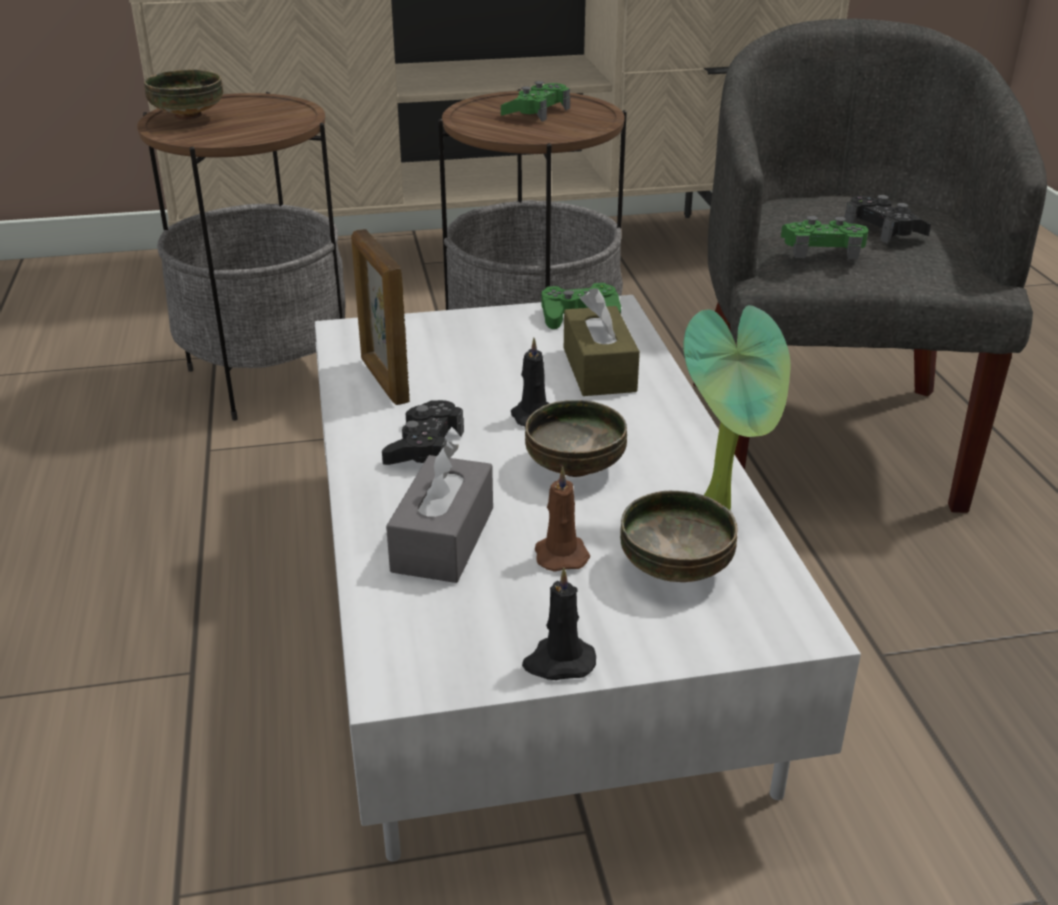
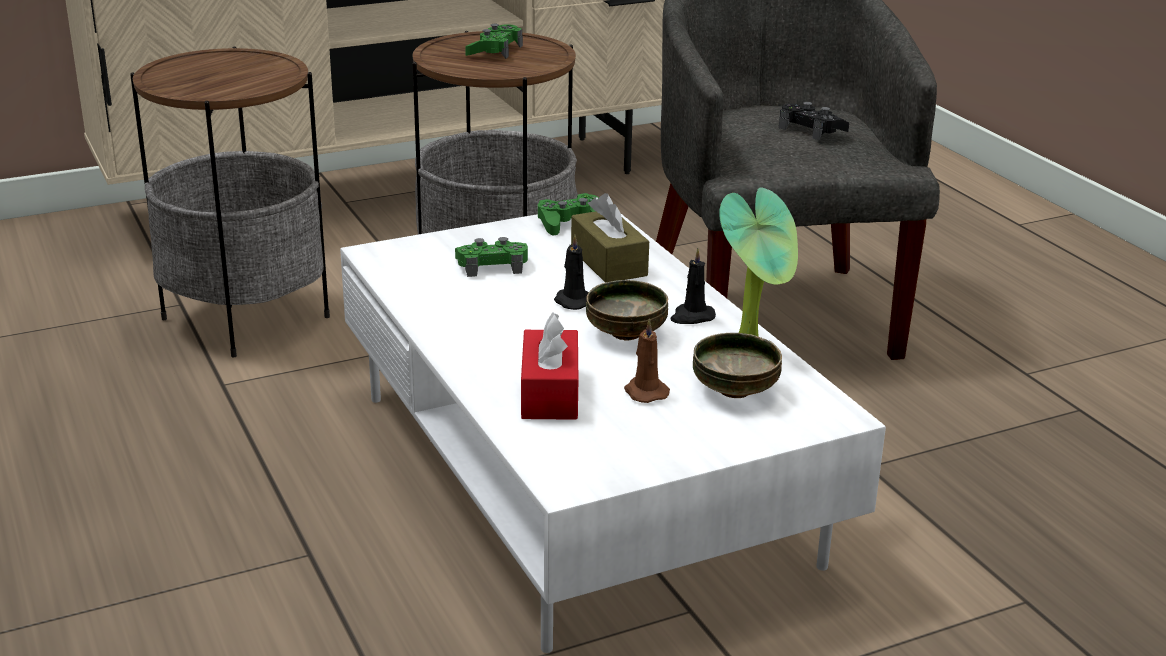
camera: 15 degrees left, 5 degrees down
(187, 116) = (178, 74): bowl -> none
(384, 381) = (433, 288): picture frame -> none
(424, 446) = (496, 332): black game controller -> none
(443, 539) = (550, 393): grey tissue box -> red tissue box
(558, 662) = (679, 457): black candle -> black candle (692, 317)
(822, 249) = (770, 148): green game controller -> green game controller (492, 266)

